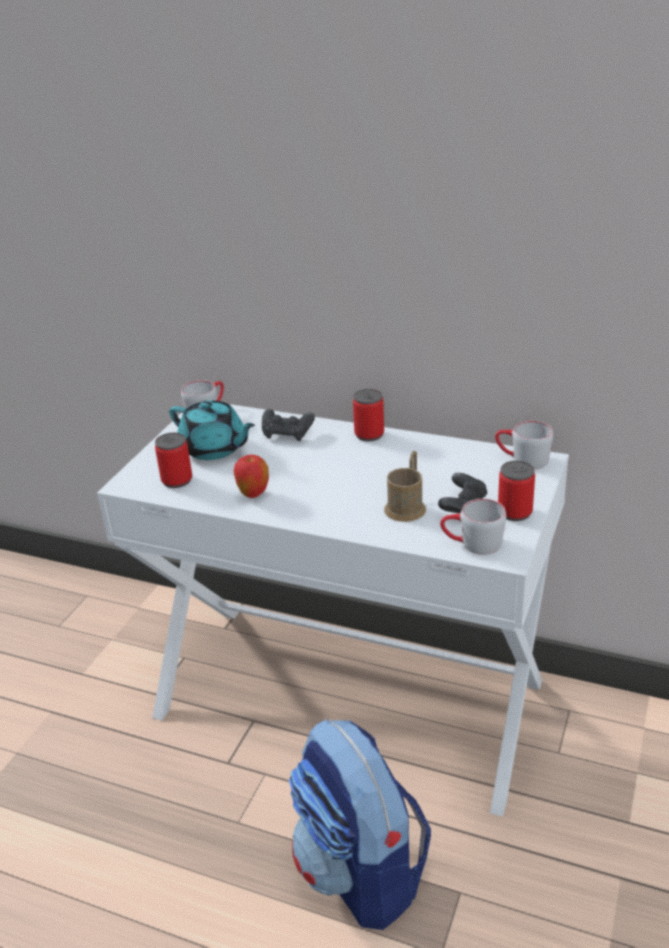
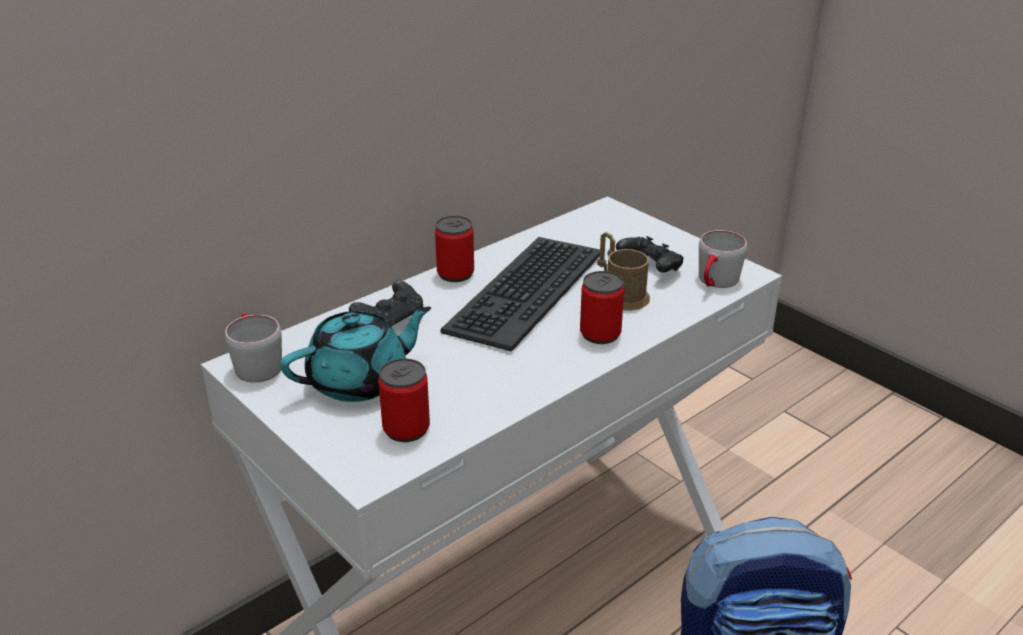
camera: 65 degrees left, 0 degrees up
(253, 494) = (503, 379): apple -> none
(371, 467) = (524, 291): none -> keyboard
(514, 512) = (680, 248): can -> can (600, 334)
(522, 459) = (595, 217): grey mug -> none

